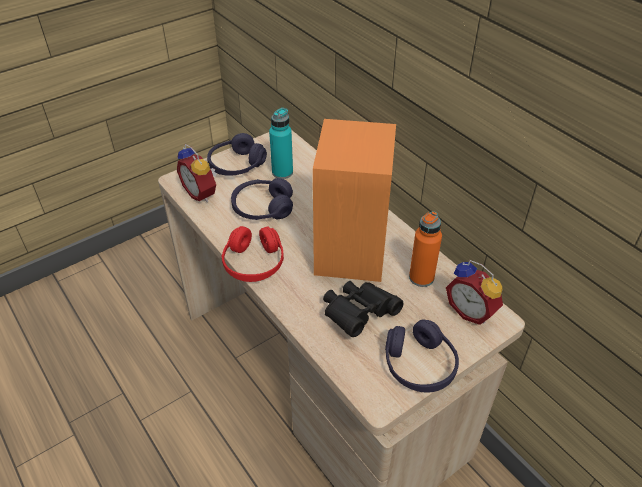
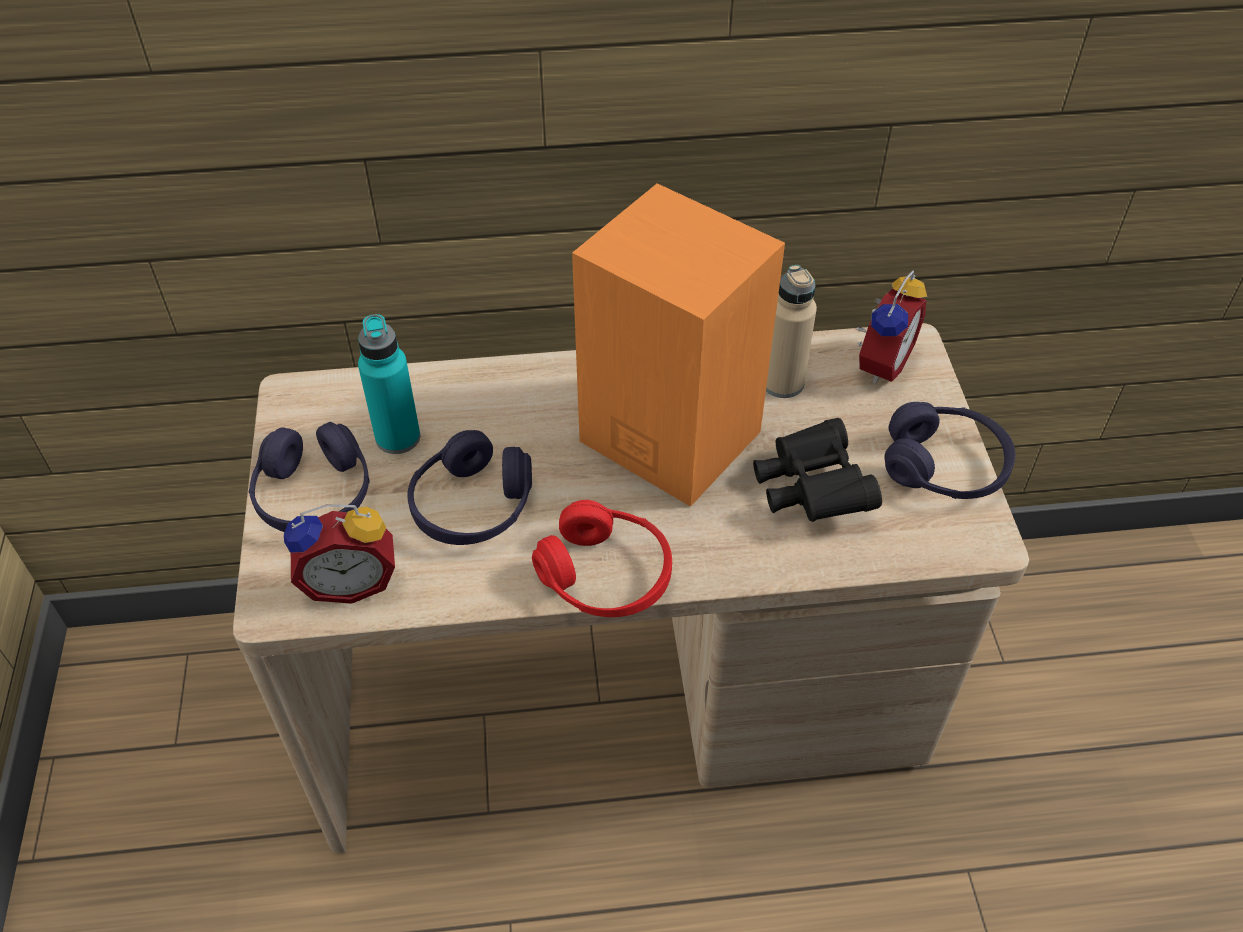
camera: 60 degrees left, 5 degrees up
(421, 277) = (782, 383): orange bottle -> beige bottle
(471, 311) = (879, 363): alarm clock -> alarm clock turned 45 degrees counterclockwise

